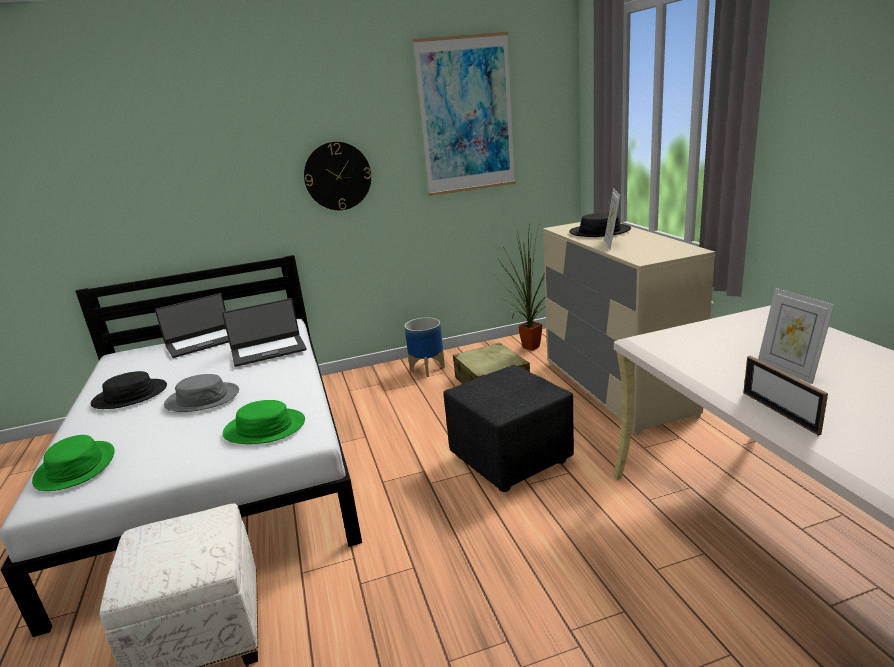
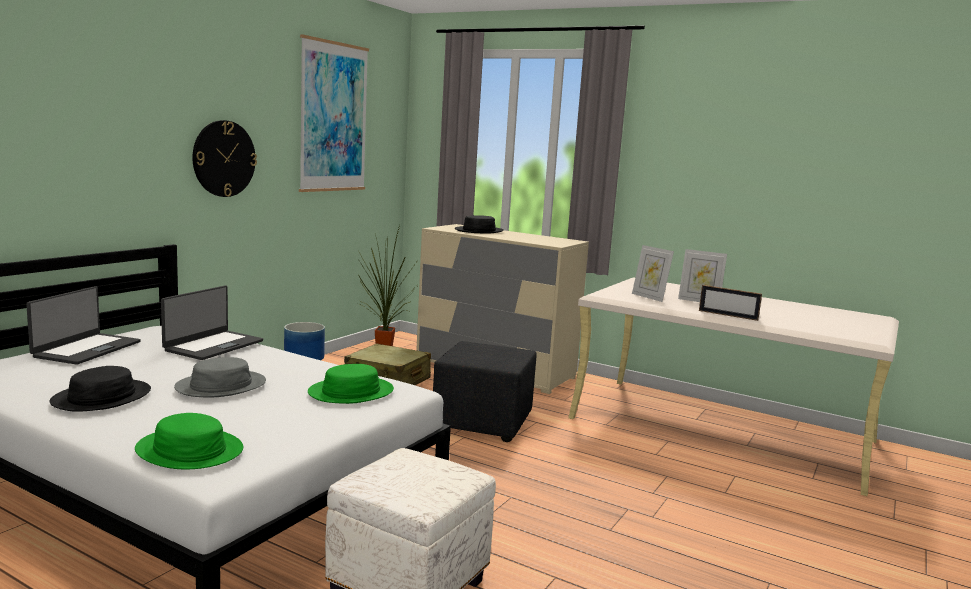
camera: 45 degrees left, 10 degrees down
(611, 244) = (509, 237): picture frame -> picture frame (649, 297)

